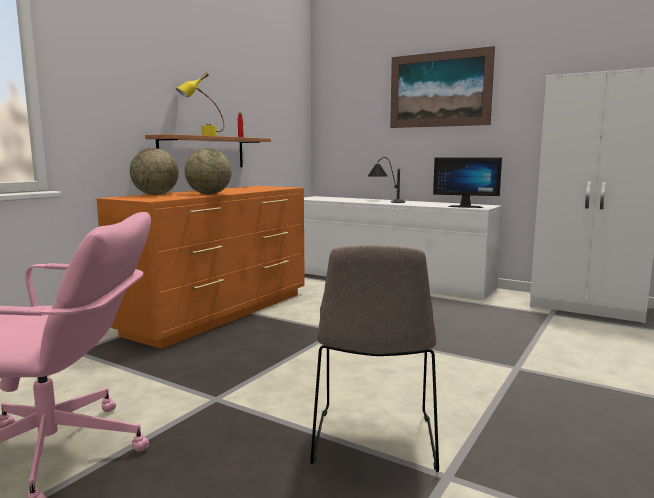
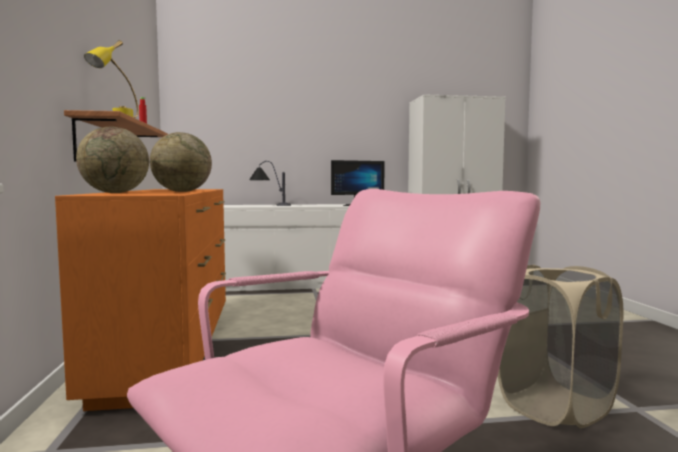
camera: 40 degrees left, 5 degrees down
(374, 442) = (555, 407): beige chair -> beige laundry basket
(439, 89) = (310, 99): picture -> none

